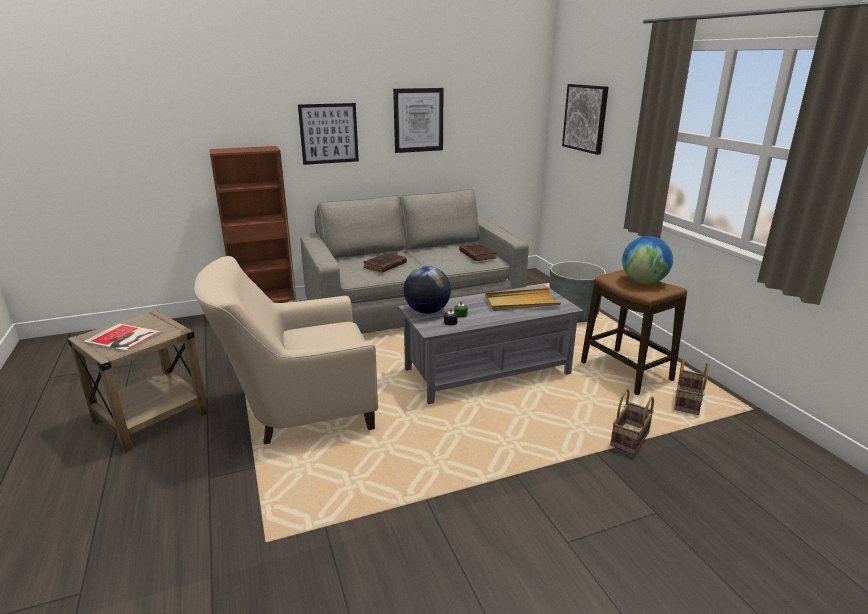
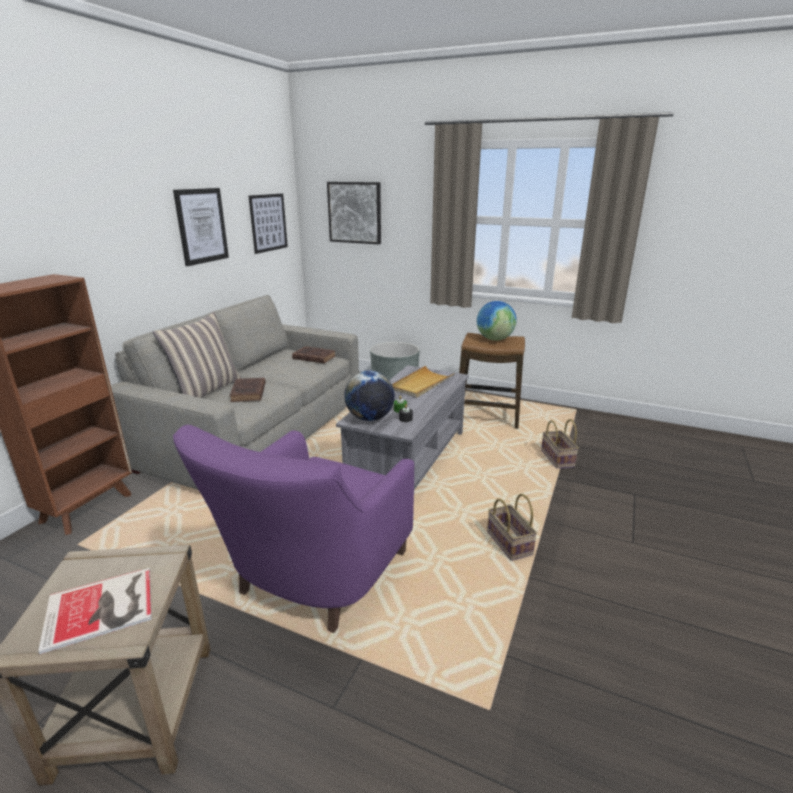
camera: 45 degrees left, 0 degrees up
(299, 411) = (312, 581): beige armchair -> purple armchair
(329, 133) = (113, 250): picture -> picture (268, 222)
(367, 255) = (206, 390): none -> pillow
(686, 402) = (544, 420): basket -> basket (507, 543)

